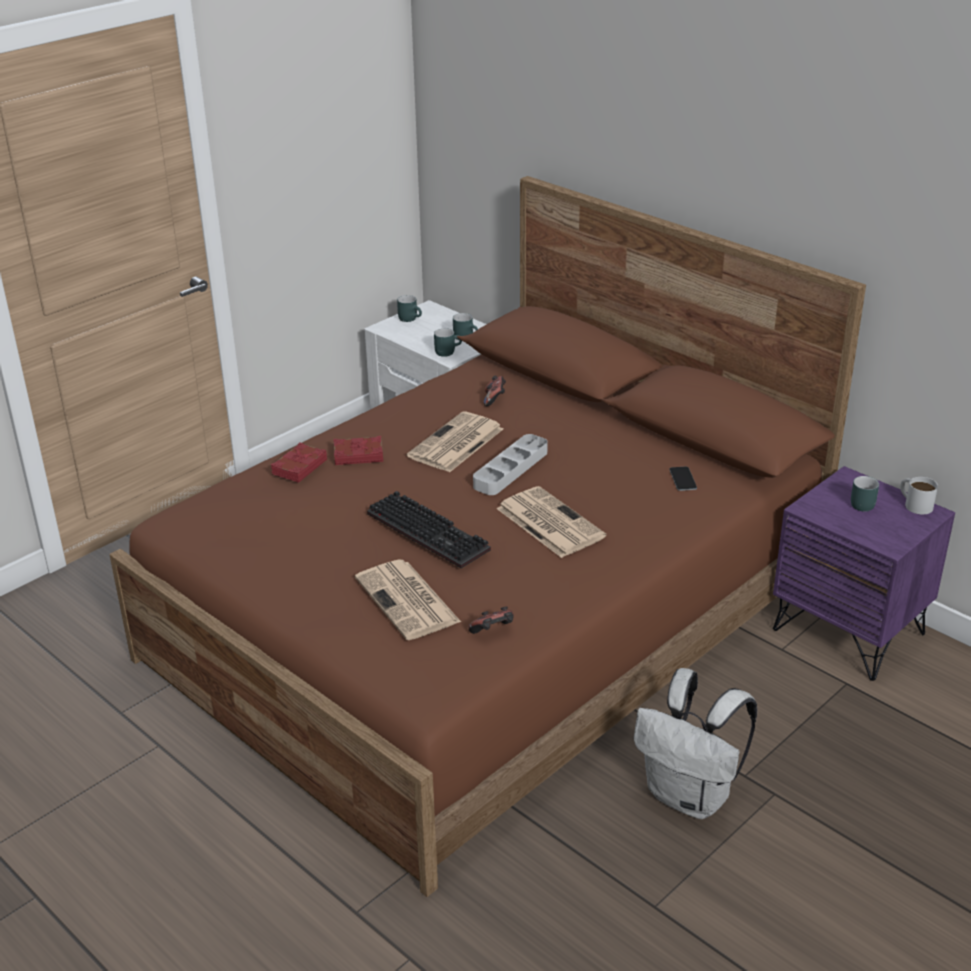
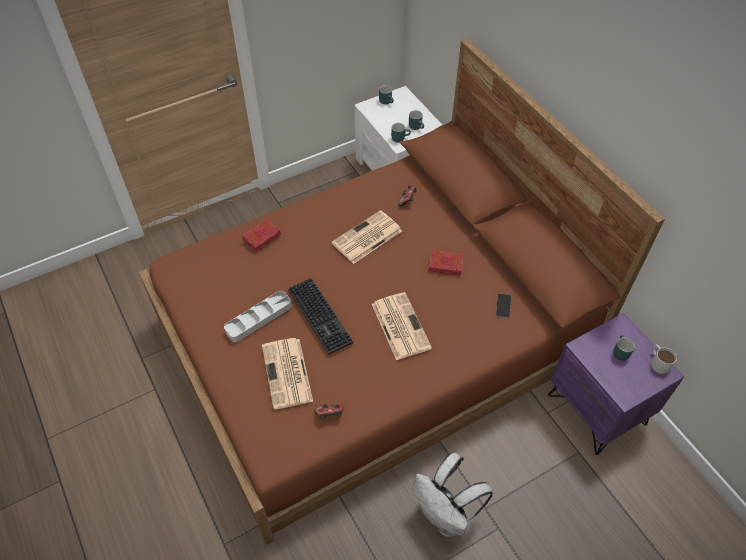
camera: 15 degrees right, 20 degrees up
(358, 455) = (302, 233): red book -> red book (445, 264)
(511, 469) = (393, 270): grey tray -> grey tray (259, 318)

